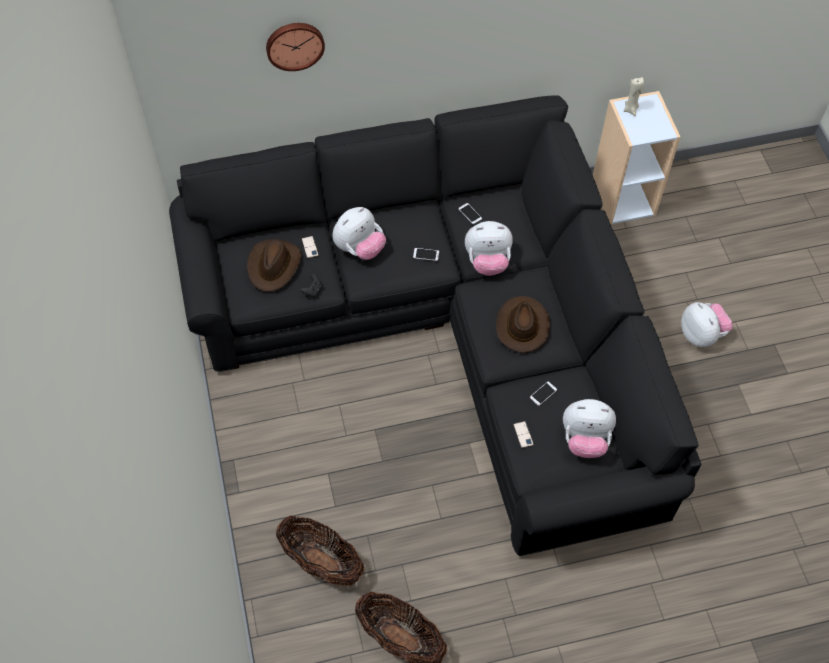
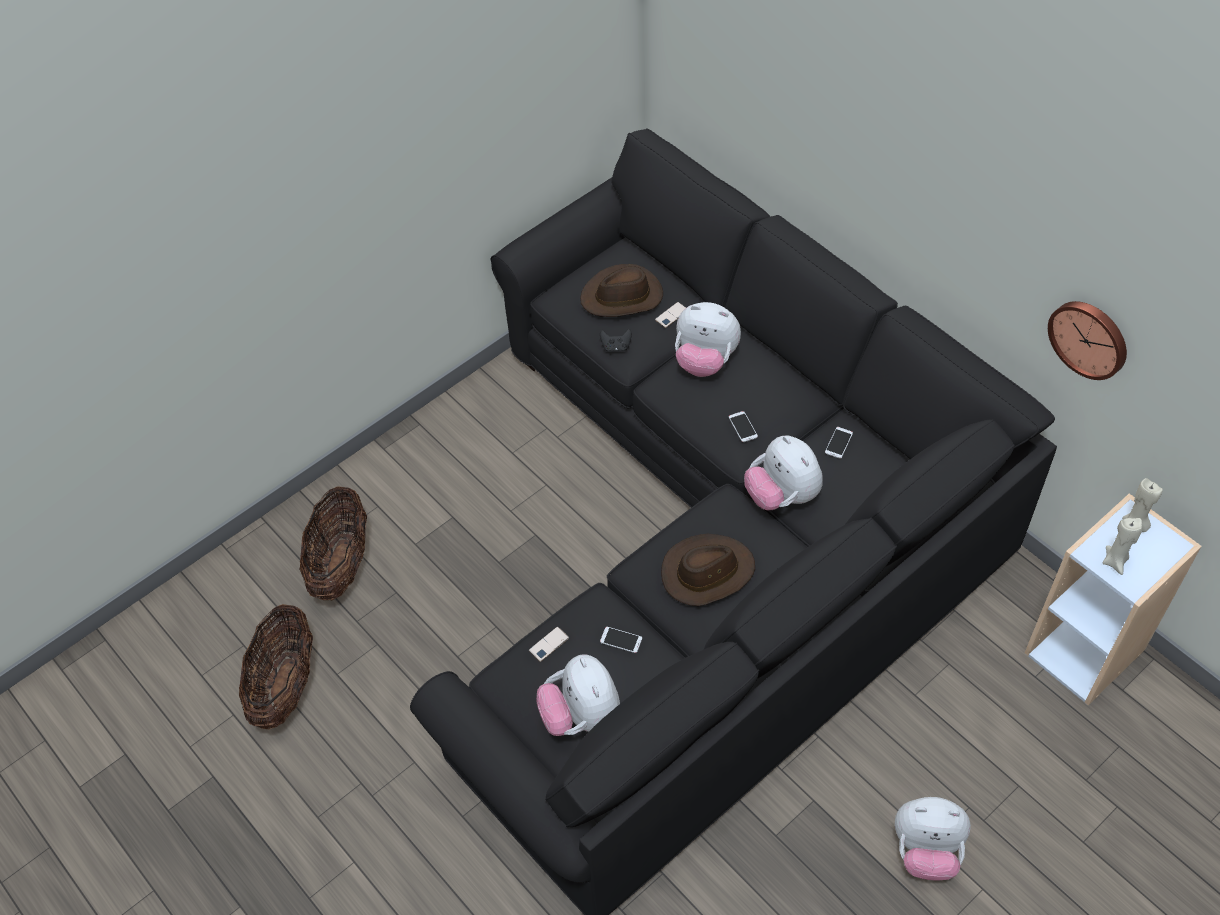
camera: 65 degrees right, 5 degrees down
(294, 44) = (789, 72): wall clock -> wall clock (1089, 338)
(648, 130) = (1115, 561): none -> beige candle
(701, 335) = (926, 850): plush toy -> plush toy turned 60 degrees clockwise

